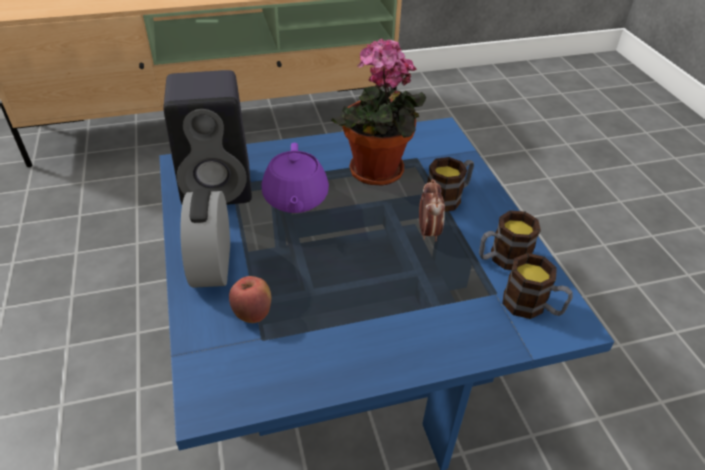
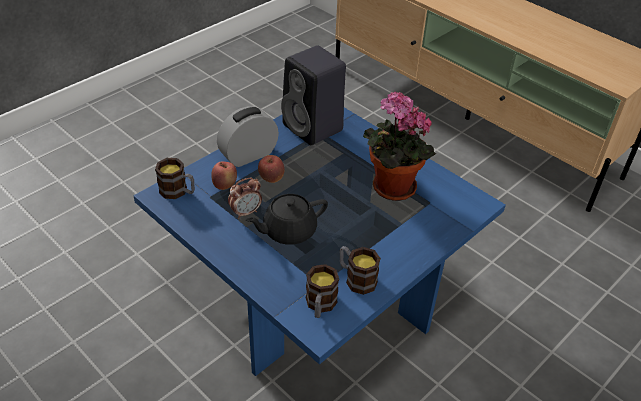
camera: 60 degrees right, 0 degrees up
(279, 261) = (271, 179): none -> apple
(295, 199) = (330, 163): purple teapot -> none
(388, 284) = (288, 231): none -> black teapot
(428, 232) = (352, 233): alarm clock -> alarm clock (246, 212)
(448, 197) = (399, 232): mug -> mug (178, 192)

